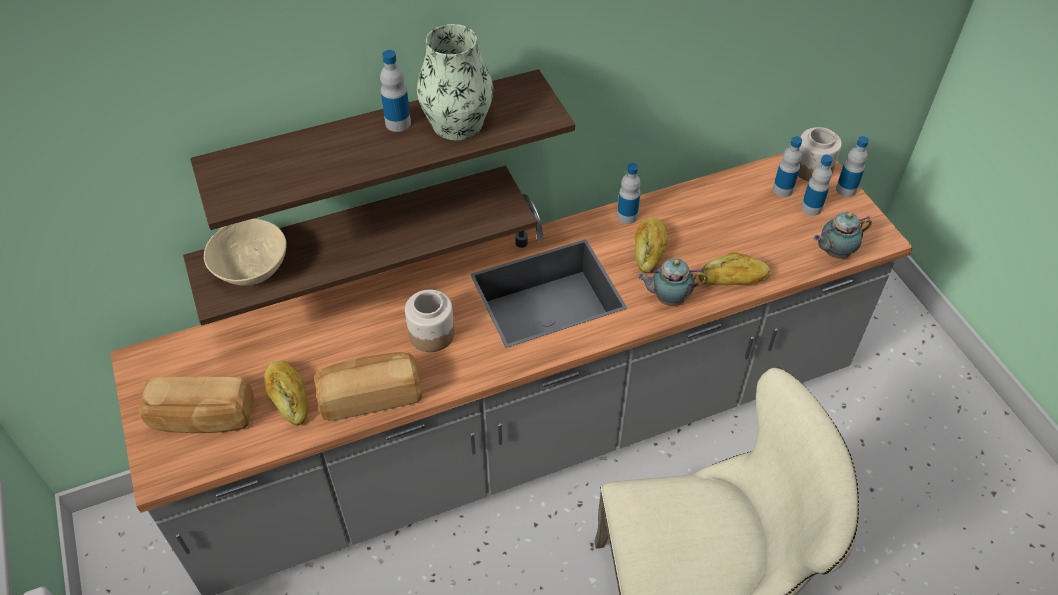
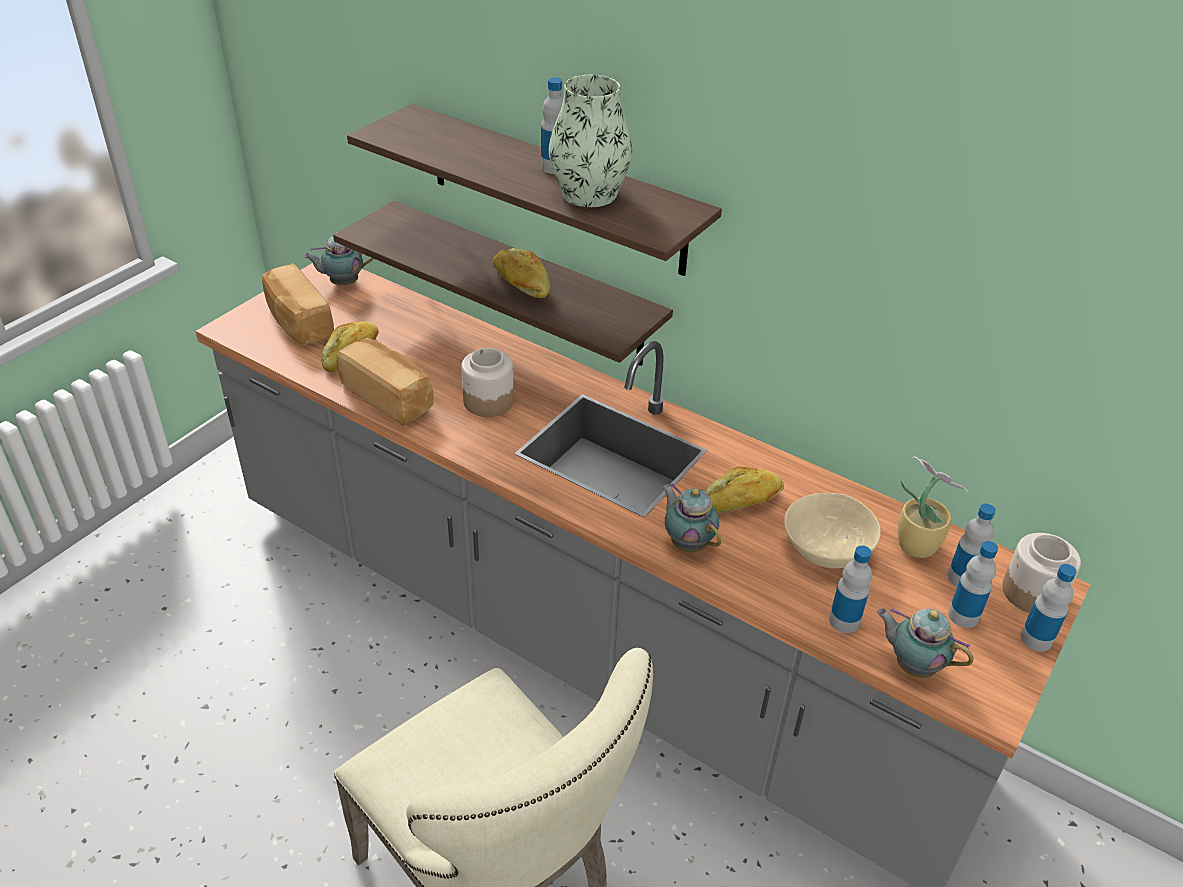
camera: 55 degrees right, 10 degrees down
(171, 360) = (342, 283): none -> teapot
(252, 269) = (407, 234): beige bowl -> beige bowl (826, 550)
(627, 216) = (771, 466): bottle -> bottle (844, 621)
(733, 279) = (770, 586): bread -> bread (521, 284)
(743, 192) = (915, 544): none -> potted plant

